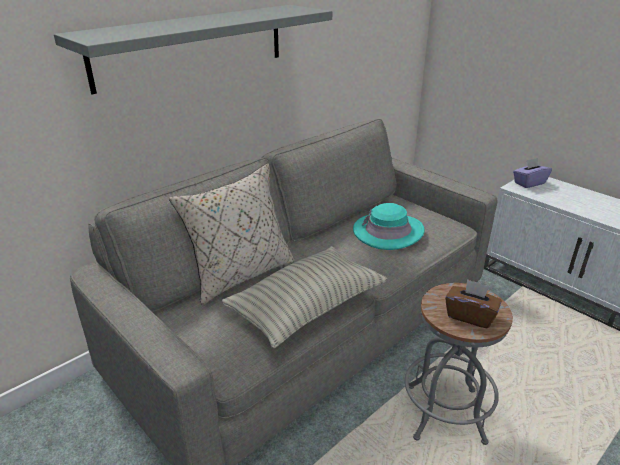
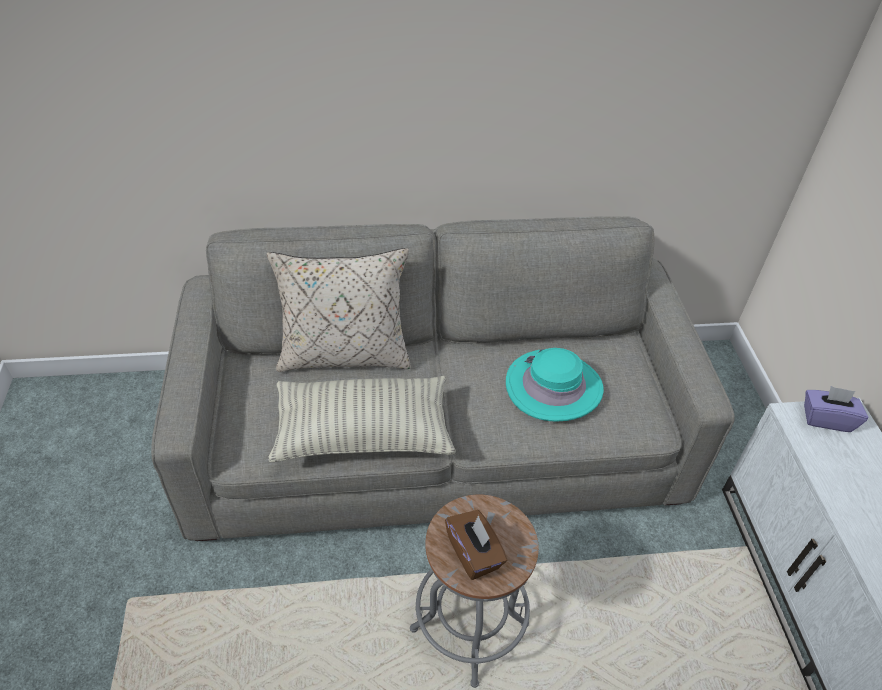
camera: 35 degrees right, 15 degrees up
(192, 45) = (365, 76): grey shelf -> none

